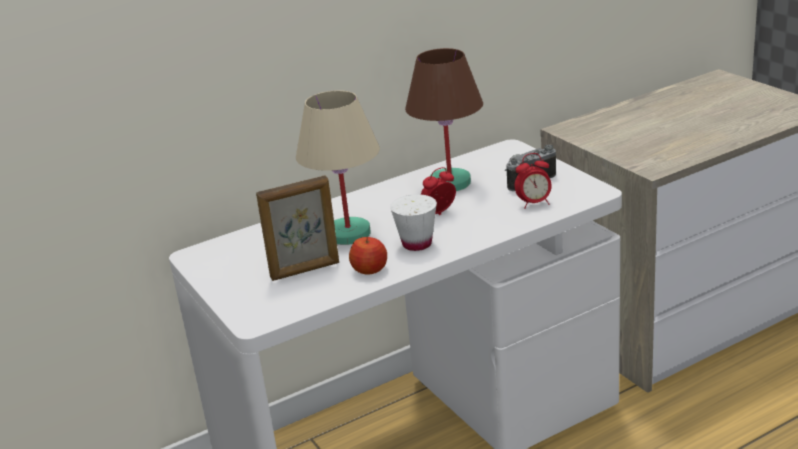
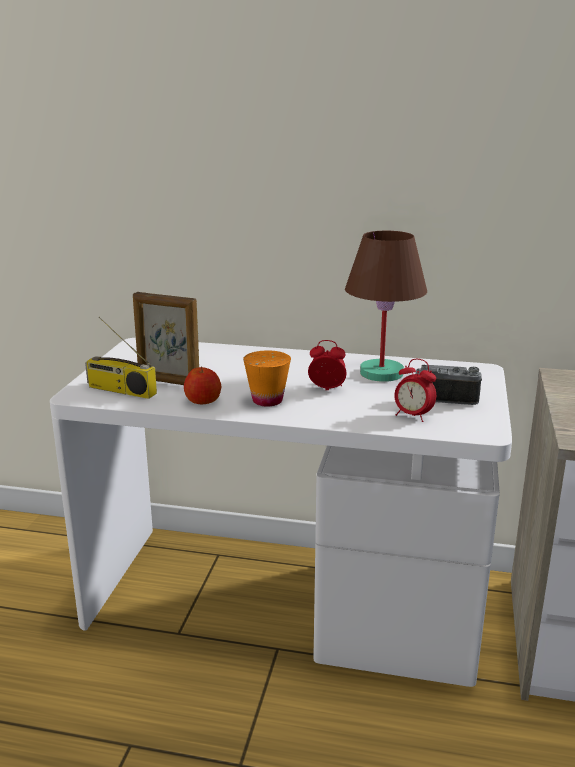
camera: 40 degrees right, 5 degrees down
(282, 298) = (120, 390): none -> radio
(347, 234) = (241, 373): beige table lamp -> none
(417, 244) = (267, 400): white cup -> orange cup

